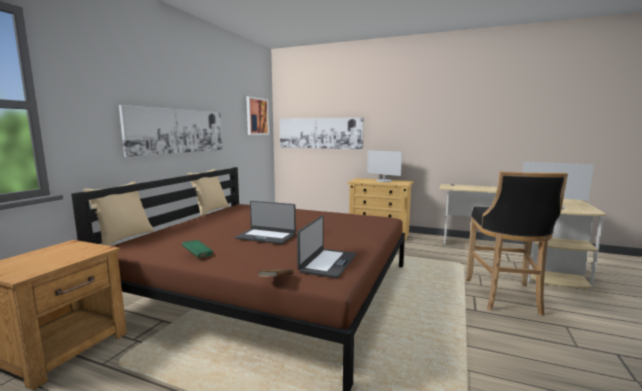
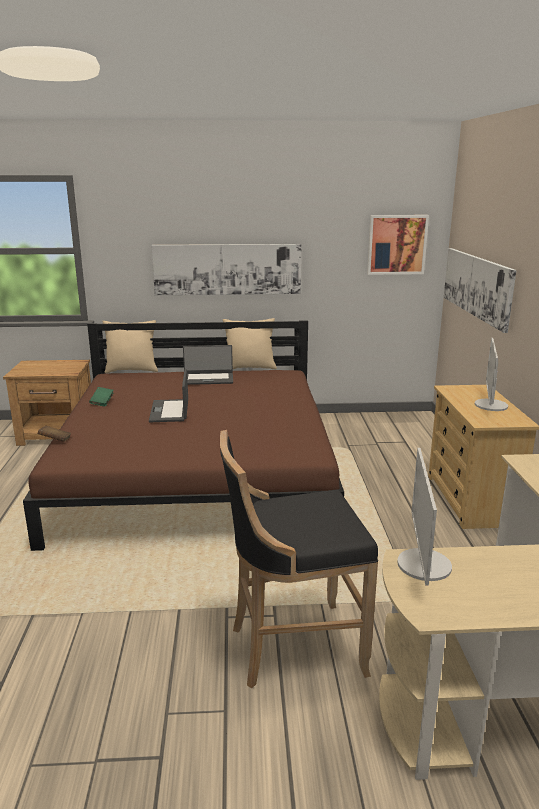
camera: 65 degrees right, 10 degrees up
(327, 263) = (105, 451): laptop -> laptop (208, 379)

